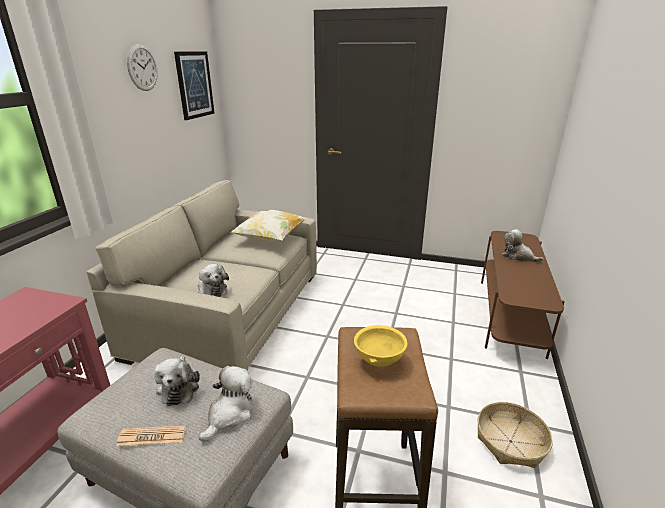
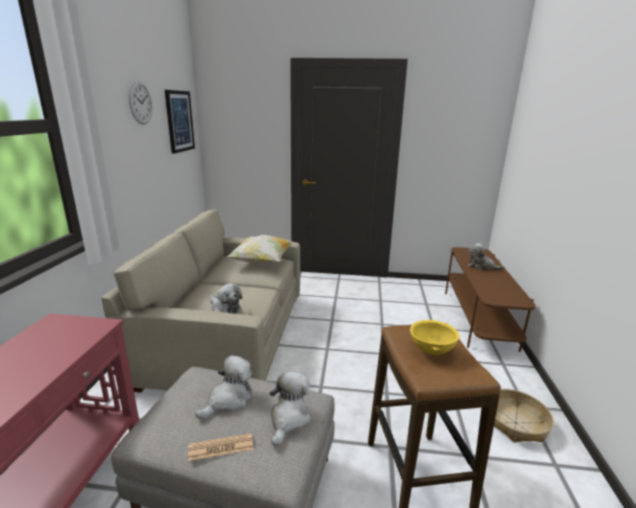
camera: 10 degrees left, 5 degrees down
(179, 387) = (228, 400): plush toy -> plush toy turned 120 degrees counterclockwise

